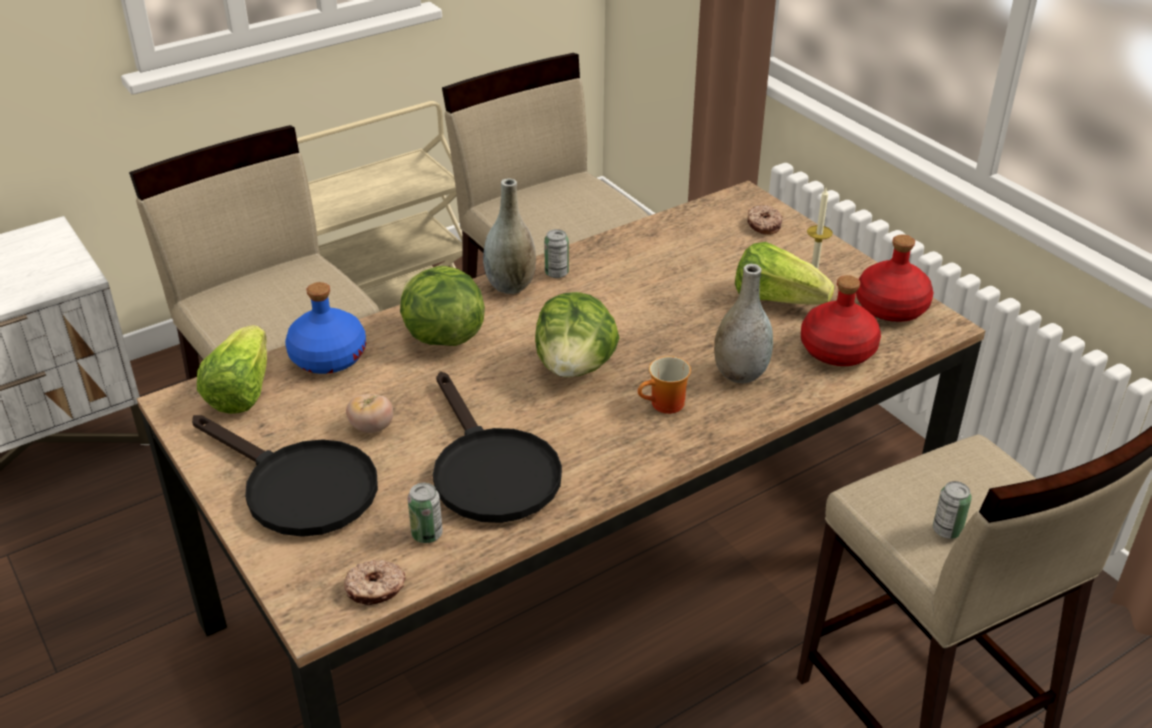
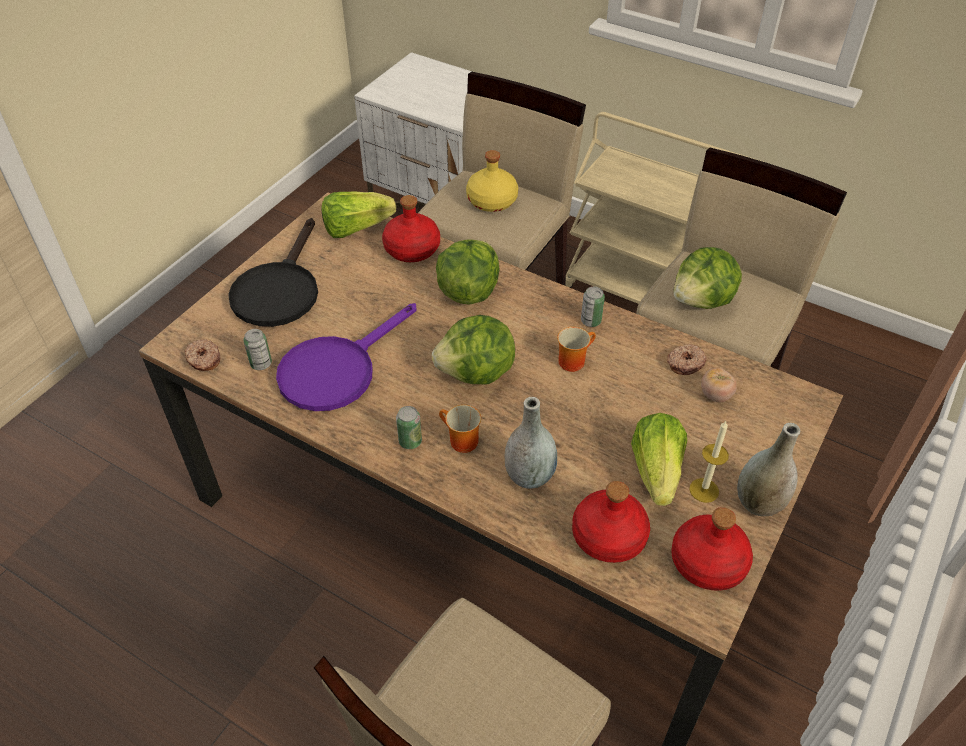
camera: 65 degrees right, 10 degrees up
(269, 294) = (491, 201): none -> yellow bottle
(327, 357) = (412, 249): blue bottle -> red bottle
(372, 427) = (351, 298): tomato -> tomato (715, 395)
(489, 470) = (337, 370): black frying pan -> purple frying pan
(510, 286) = (555, 302): grey vase -> grey vase (759, 503)
(556, 218) = (702, 301): none -> lettuce
(602, 301) = (572, 359): none -> mug
(763, 225) = (771, 428): donut -> donut (685, 363)
(947, 530) = (443, 695): can -> can (410, 441)

